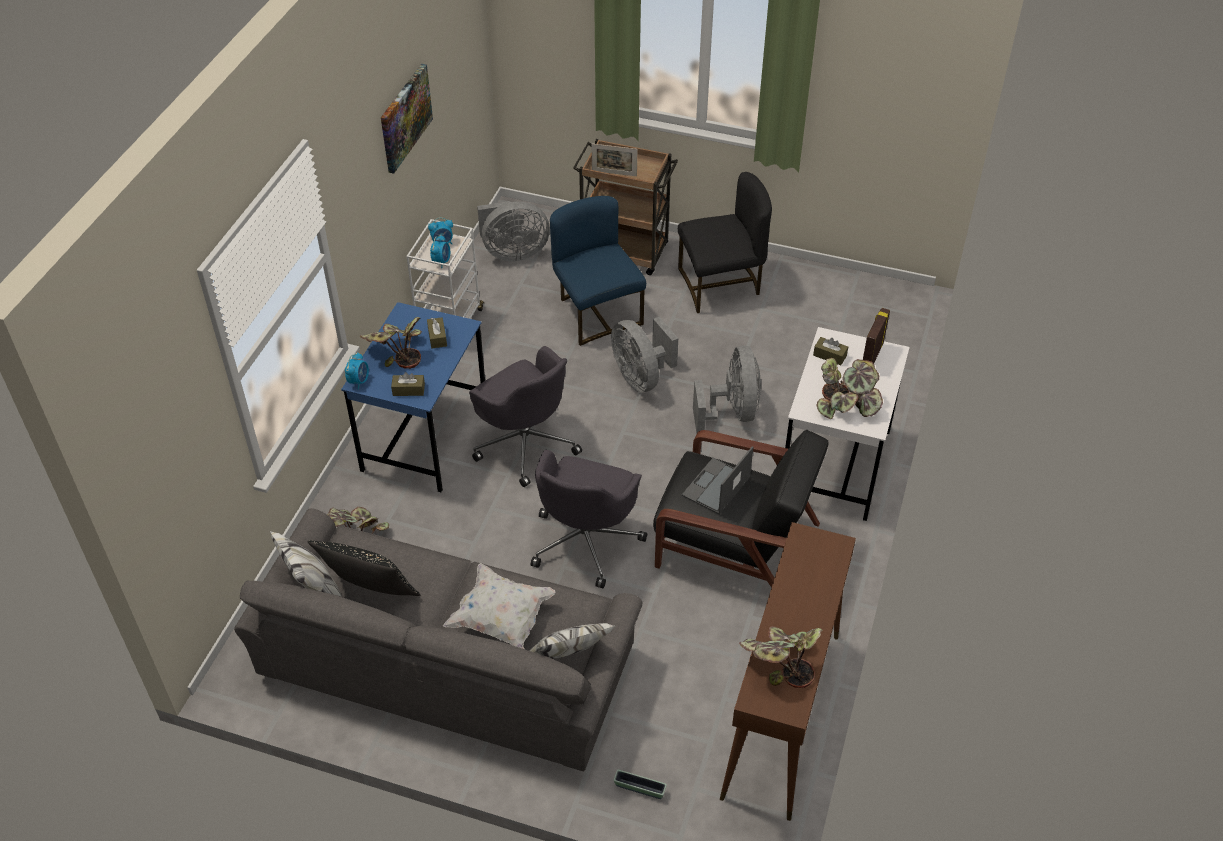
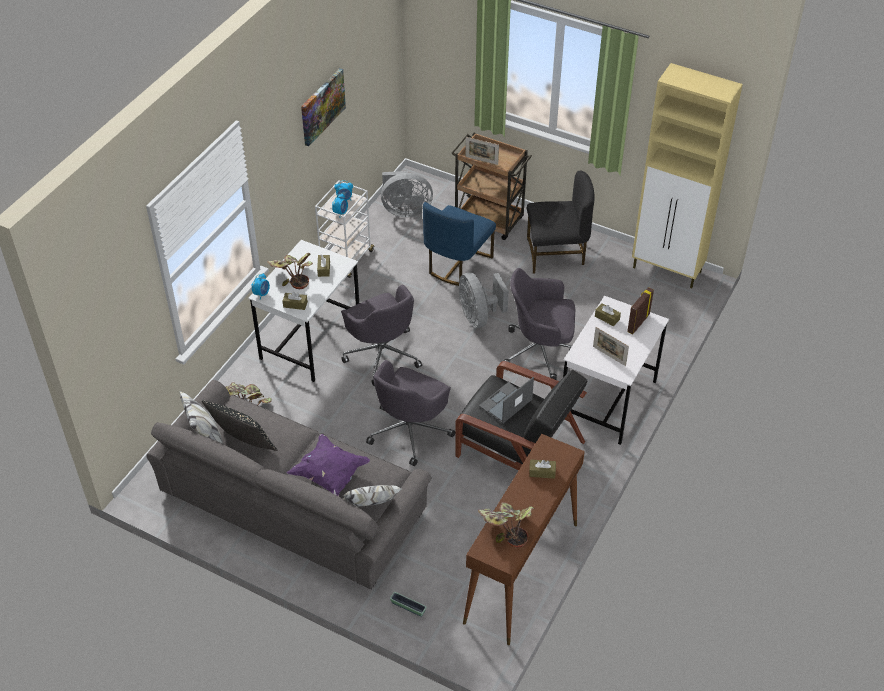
camera: 10 degrees right, 0 degrees up
(425, 438) = (310, 341): blue desk -> white desk
(501, 619) = (330, 474): white pillow -> purple pillow
(597, 313) = (457, 264): blue chair -> blue chair turned 135 degrees counterclockwise
(732, 412) = (540, 351): grey fan -> grey office chair
(807, 575) = (542, 472): none -> brown tissue box
(846, 405) = (609, 356): potted plant -> picture frame
(865, 289) = (667, 270): none -> beige cabinet

